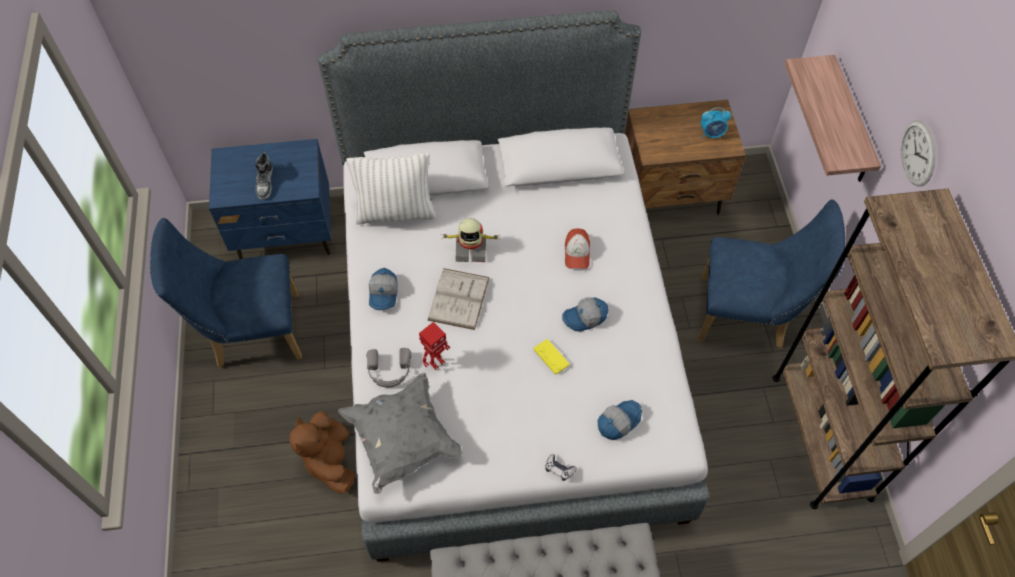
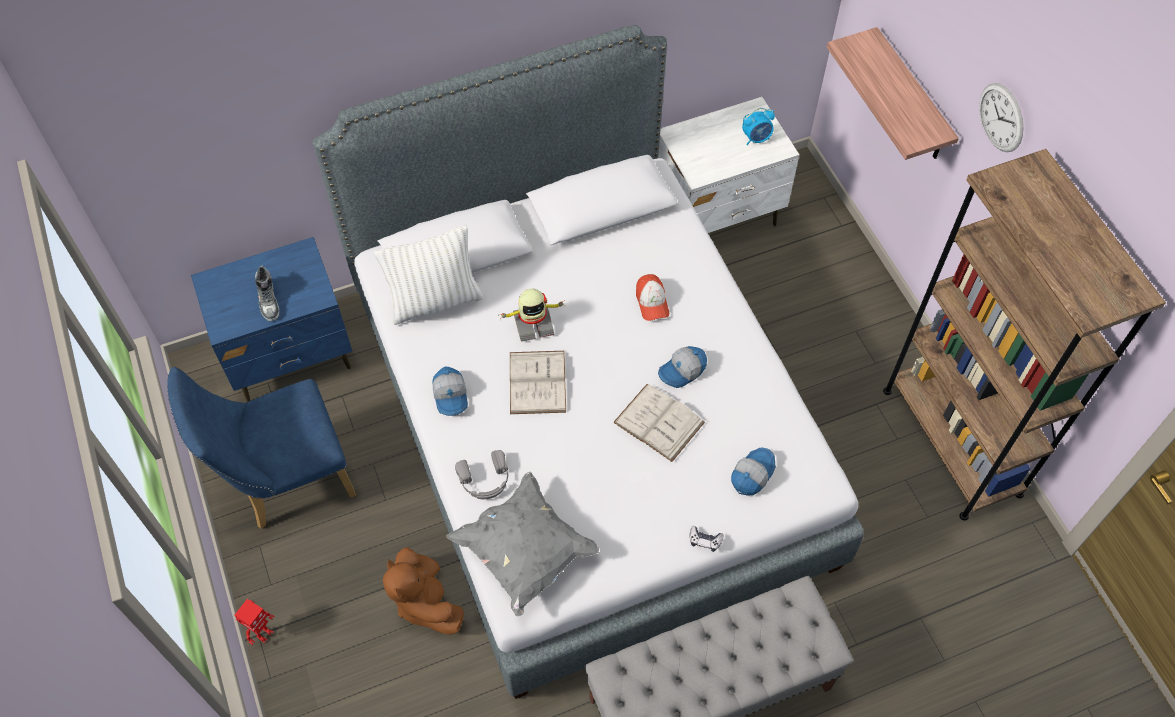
camera: 15 degrees left, 0 degrees up
(436, 362) = (535, 458): toy robot -> toy robot (264, 634)
(551, 357) = (659, 422): yellow game controller -> white book
(671, 194) = (718, 215): brown nightstand -> white nightstand
(748, 315) = (839, 330): blue chair -> none

